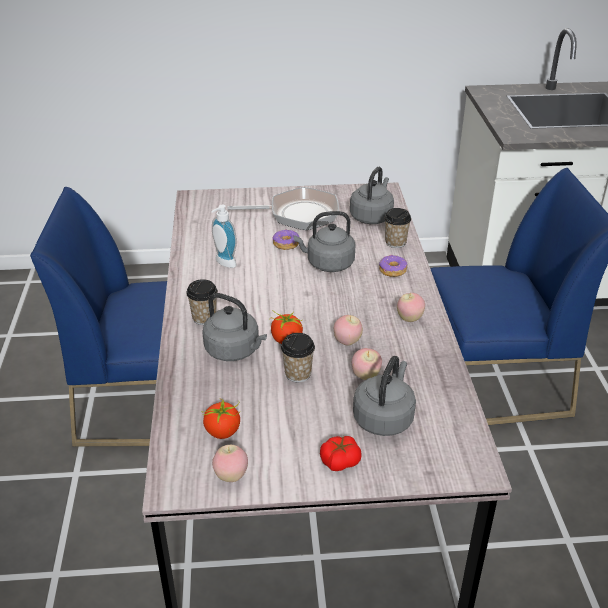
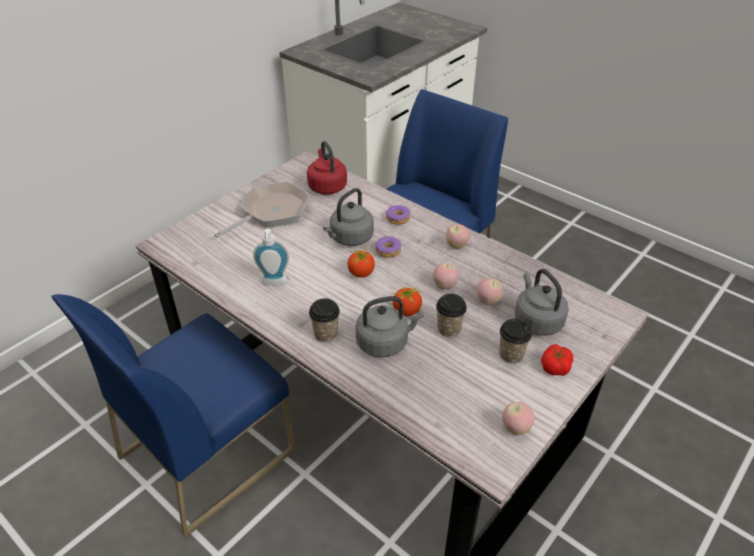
camera: 45 degrees left, 5 degrees up
(223, 431) = (465, 404): tomato -> tomato (361, 273)
(285, 244) = (297, 240): donut -> donut (388, 251)
(372, 216) = (327, 186): grey kettle -> red kettle
(395, 242) = (370, 197): cup -> cup (511, 355)

